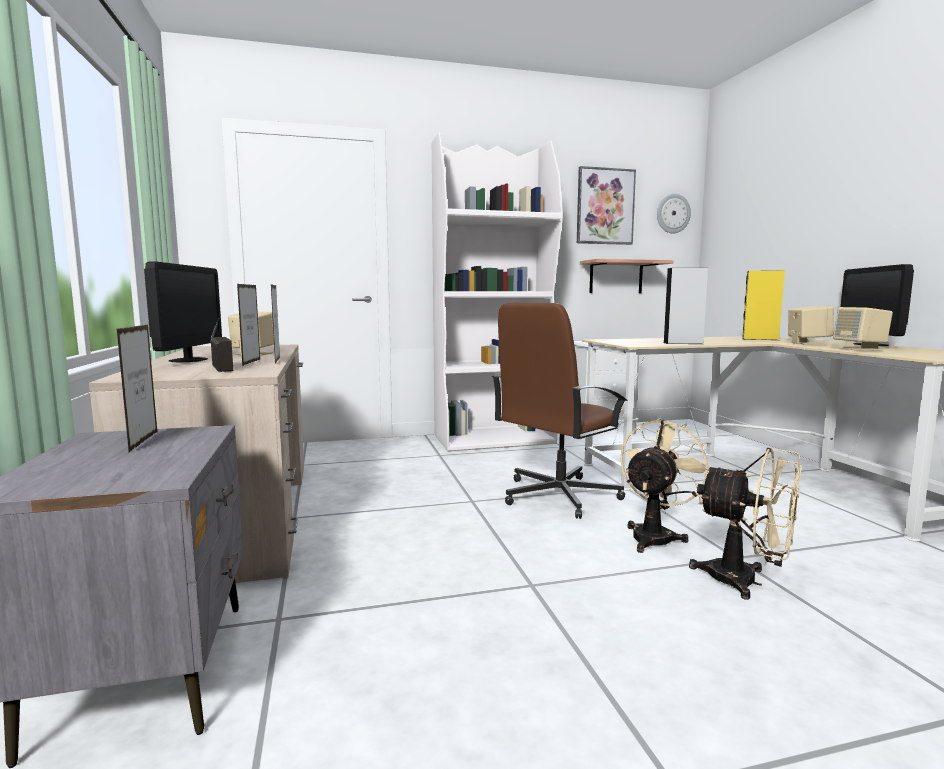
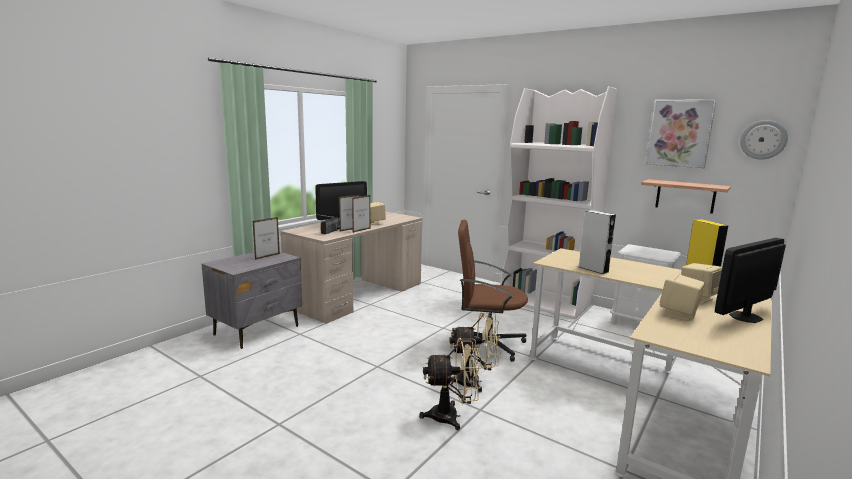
camera: 50 degrees right, 5 degrees up
(746, 582) = (452, 416): beige fan -> beige fan turned 90 degrees counterclockwise

